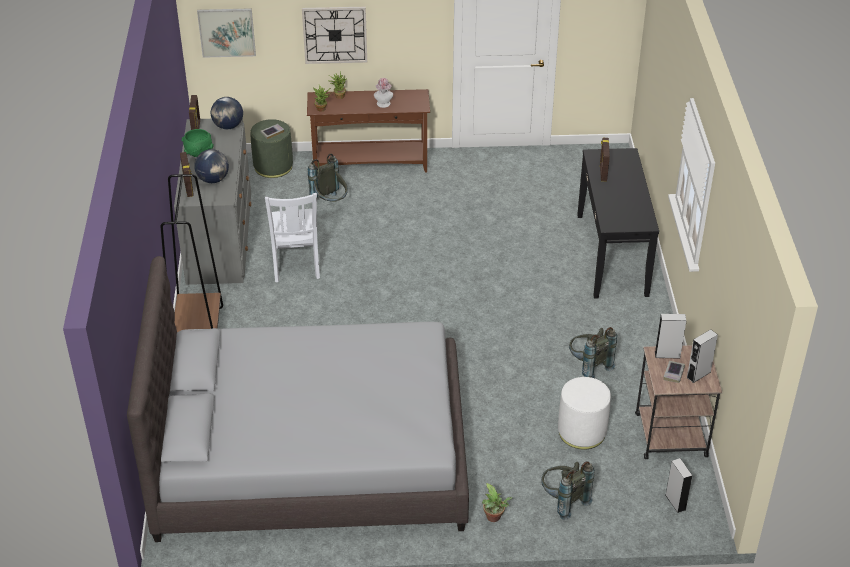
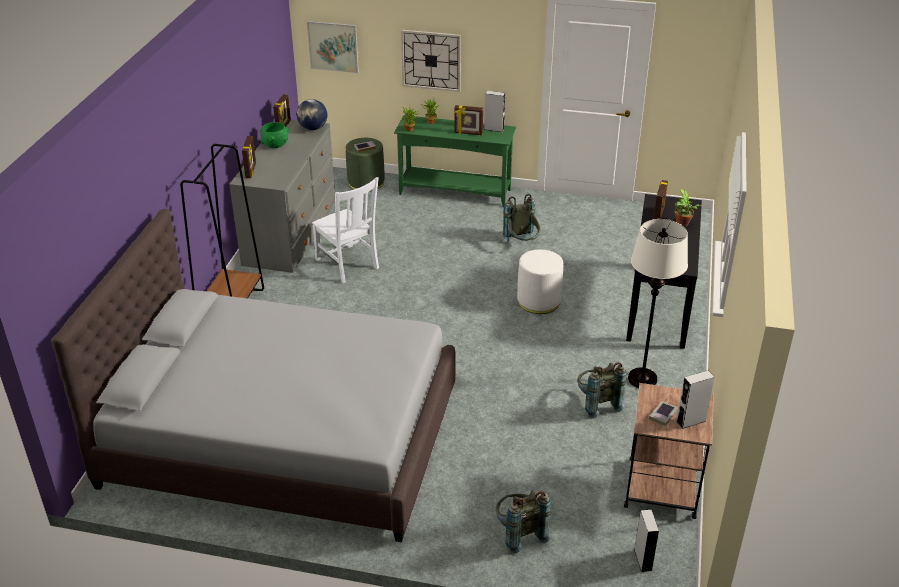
camera: 15 degrees right, 5 degrees down
(213, 180) = (276, 168): globe -> none
(295, 264) = (348, 265): white chair -> white chair turned 45 degrees counterclockwise
(330, 204) = (403, 219): grey backpack -> grey backpack (522, 244)
(370, 162) = (455, 191): brown console table -> green console table
(383, 105) = (468, 133): hat -> picture frame
(494, 518) = (439, 536): potted plant -> potted plant (683, 224)
(582, 431) = (566, 466): white ottoman -> white ottoman (539, 301)
(621, 334) = (642, 379): none -> white floor lamp
(667, 354) = (663, 395): grey speaker -> grey speaker (494, 129)

